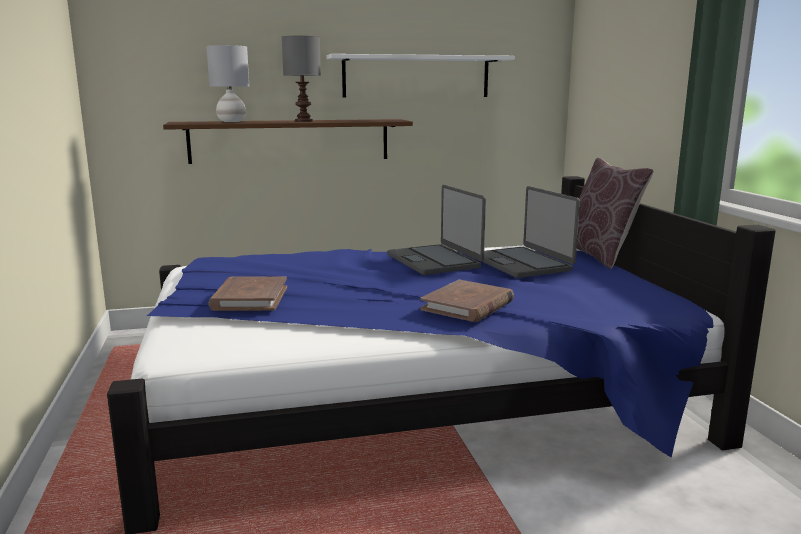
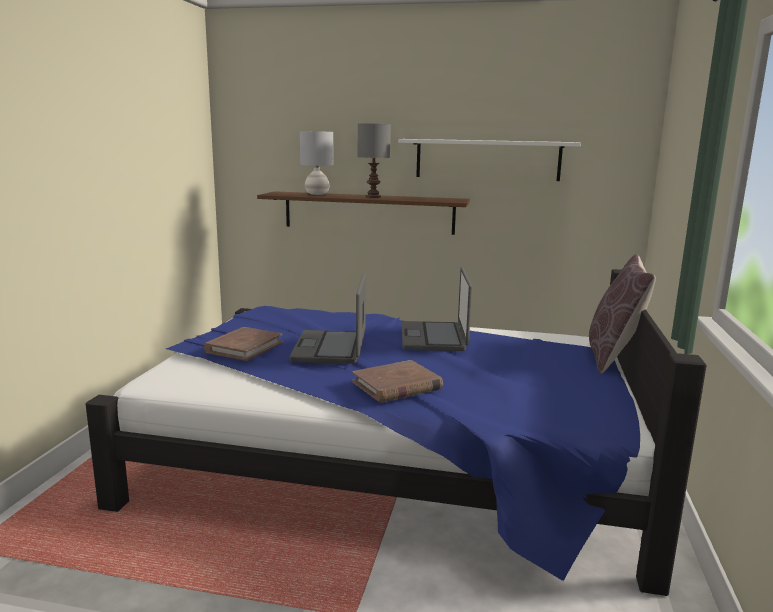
camera: 25 degrees right, 0 degrees up
(522, 263) = (510, 353): laptop -> laptop (330, 348)

